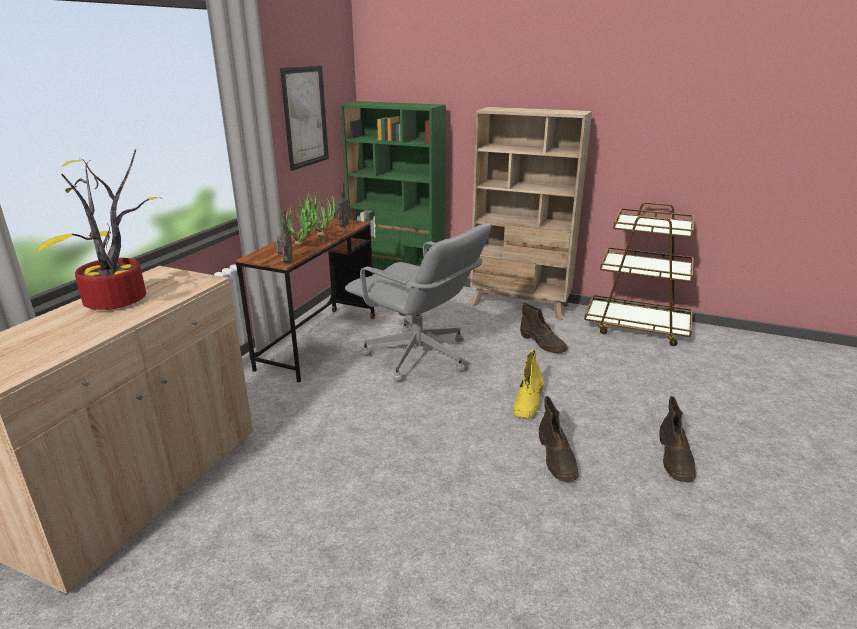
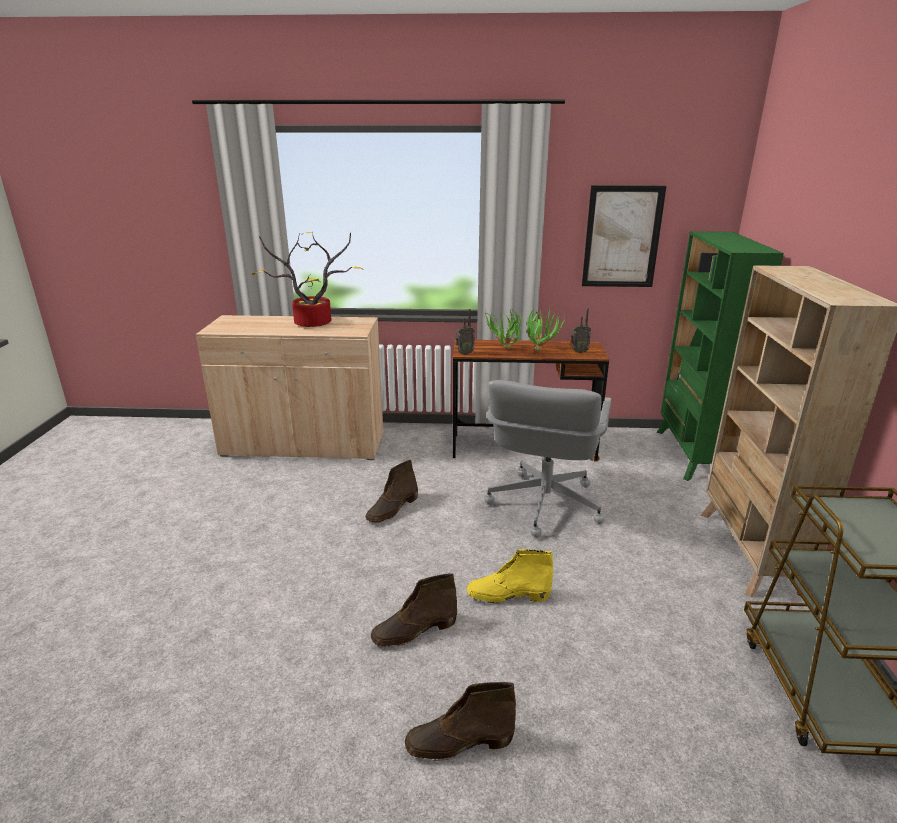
camera: 70 degrees right, 0 degrees up
(543, 343) = (658, 588): brown boot -> brown boot (392, 509)

